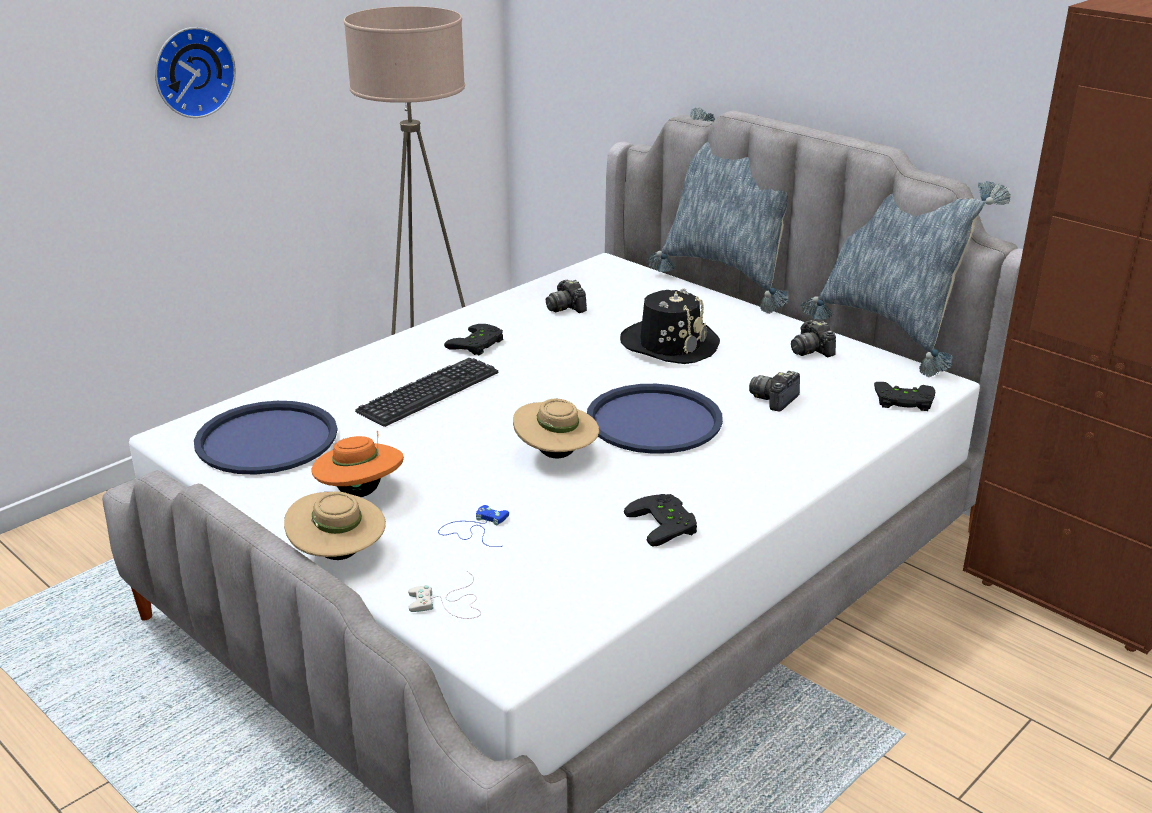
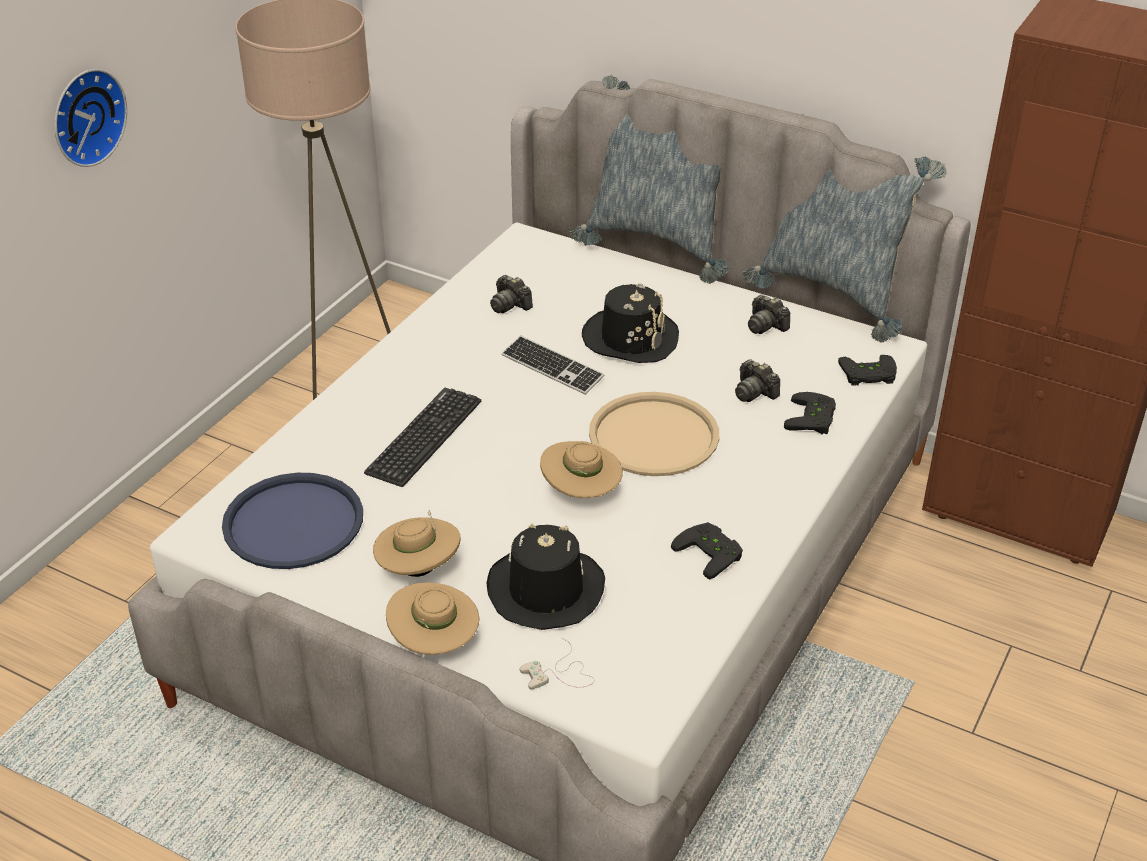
camera: 15 degrees left, 10 degrees up
(360, 492) = (418, 569): orange hat -> beige hat
(475, 529) = (545, 590): blue game controller -> black hat
(478, 344) = (444, 368): black game controller -> black game controller (814, 419)
(581, 356) = (552, 367): none -> keyboard
(654, 420) = (653, 436): blue tray -> beige tray
(775, 400) = (754, 392): camera -> camera turned 60 degrees counterclockwise

